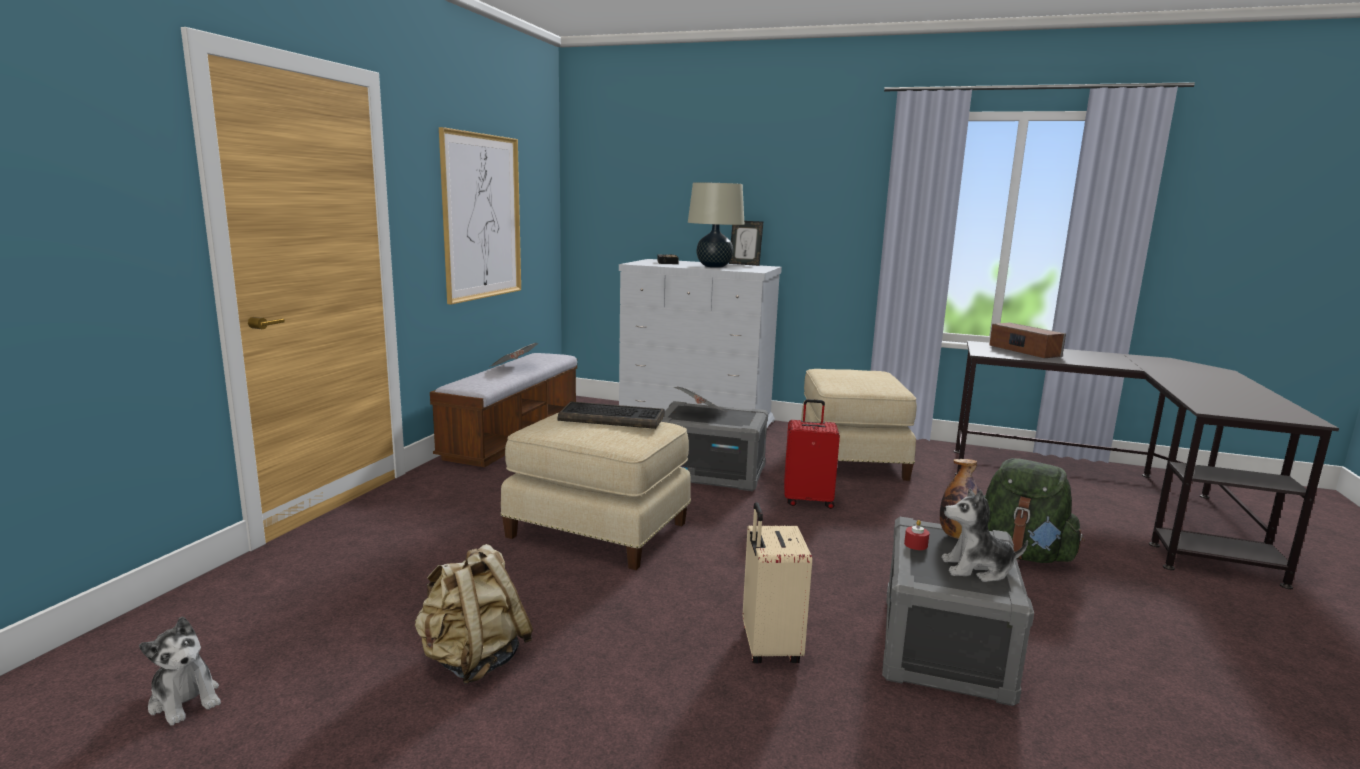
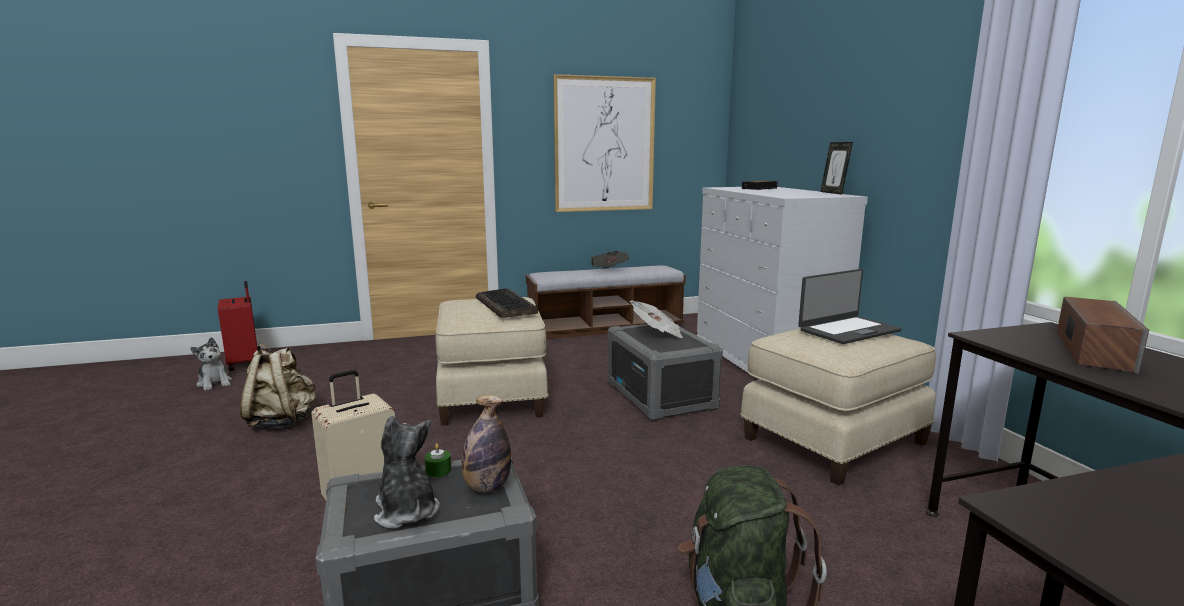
camera: 55 degrees right, 0 degrees up
(185, 700) = (214, 383): plush toy -> plush toy turned 45 degrees counterclockwise
(714, 266) = (777, 192): beige table lamp -> none
(808, 500) = (674, 448): red suitcase -> red suitcase (245, 363)
(849, 372) = (848, 330): none -> laptop
(916, 545) = (438, 470): red candle -> green candle

